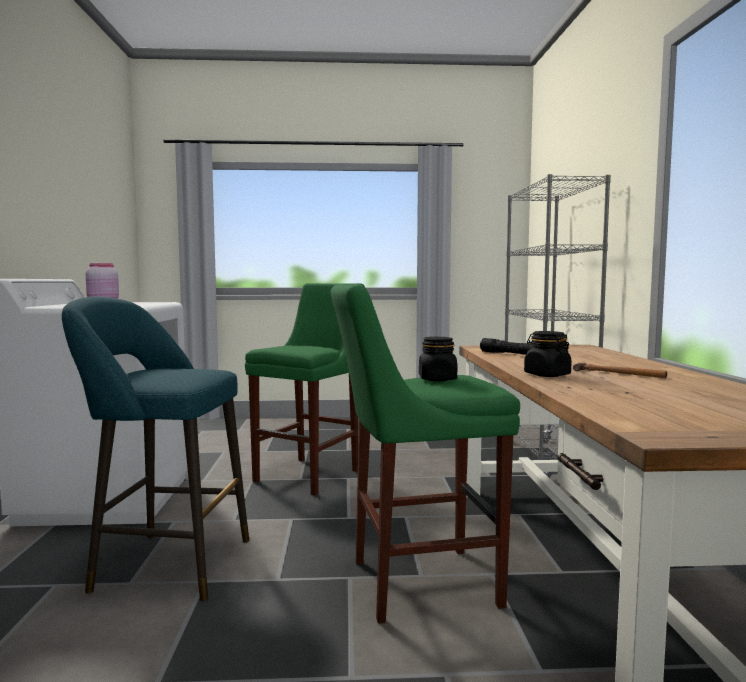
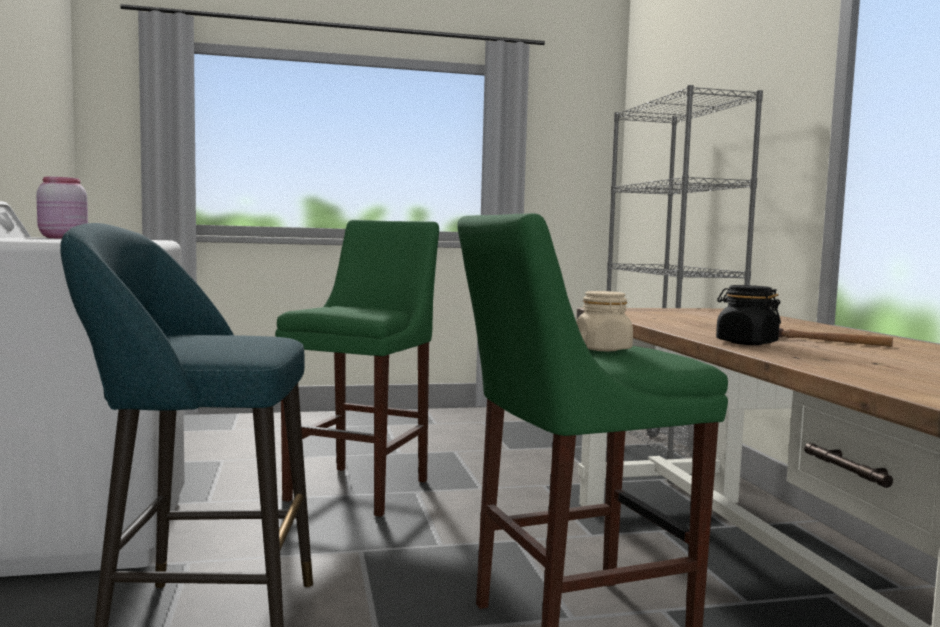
camera: 10 degrees left, 0 degrees up
(437, 379) = (603, 349): black jar -> beige jar
(509, 354) = (658, 318): black flashlight -> none

